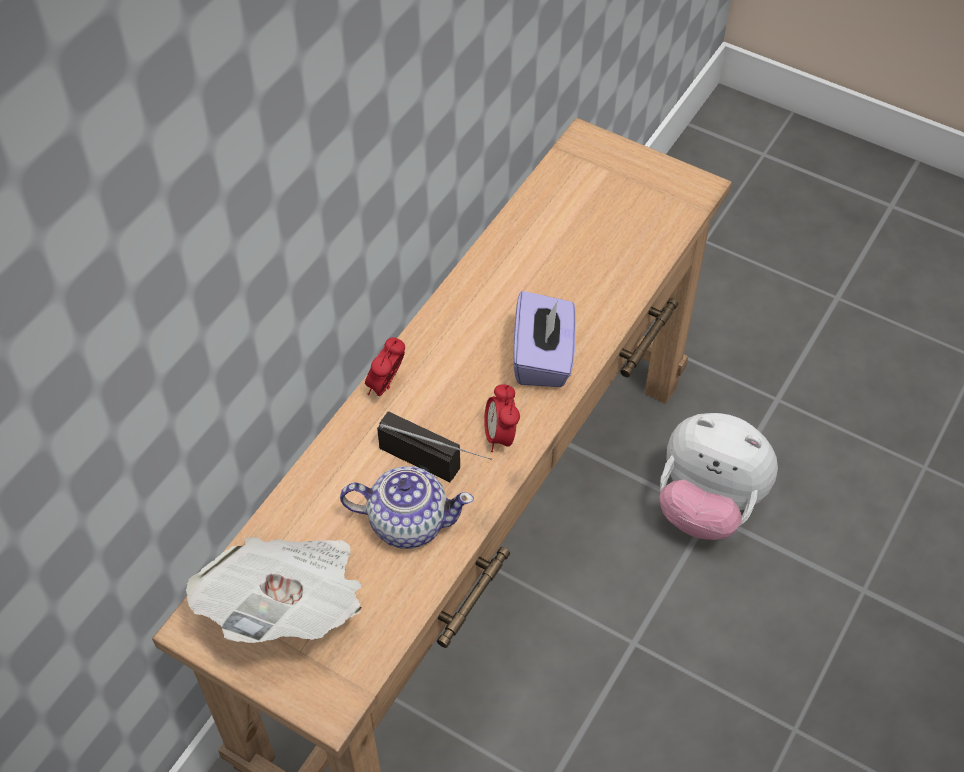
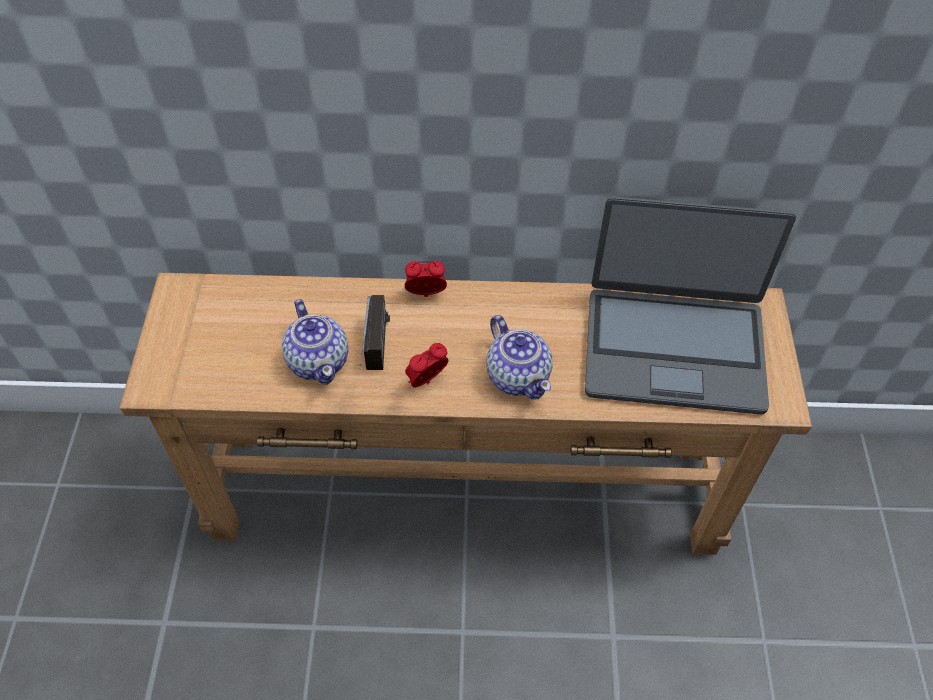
camera: 60 degrees right, 0 degrees up
(288, 605) = (215, 328): newspaper -> none
(543, 358) = (518, 375): purple tissue box -> teapot
(591, 227) = (674, 349): none -> laptop
(707, 505) = (619, 630): plush toy -> none

